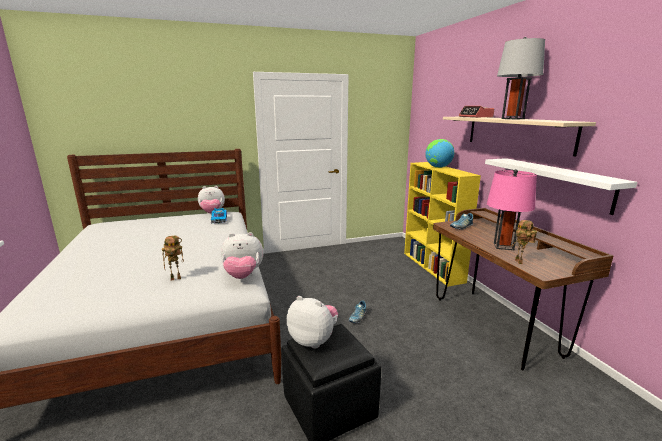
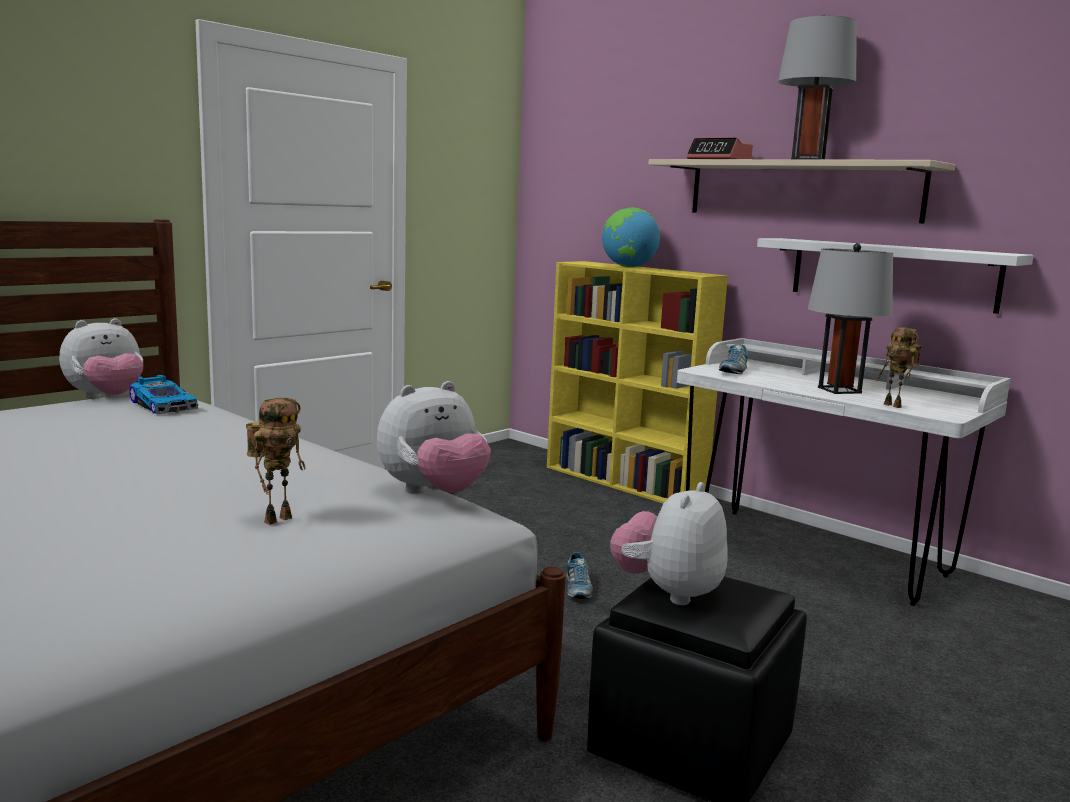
camera: 30 degrees left, 5 degrees down
(313, 340) = (668, 592): plush toy -> plush toy turned 60 degrees counterclockwise
(494, 325) = (813, 553): brown desk -> white desk
(503, 246) = (839, 390): pink table lamp -> grey table lamp

